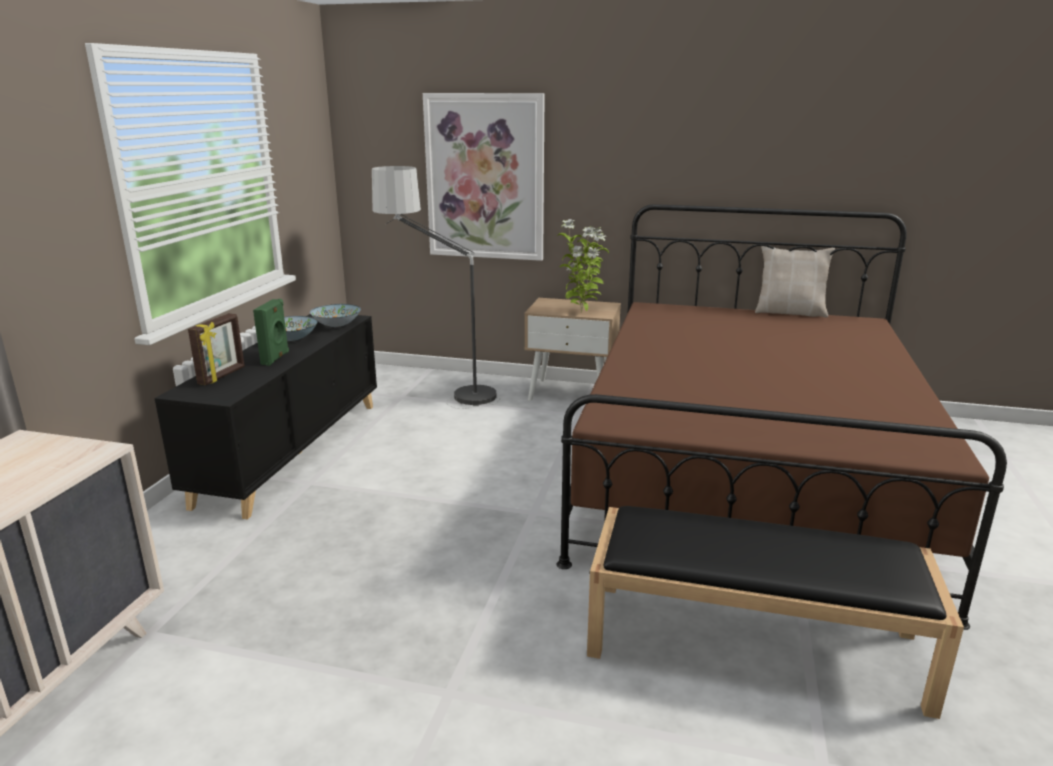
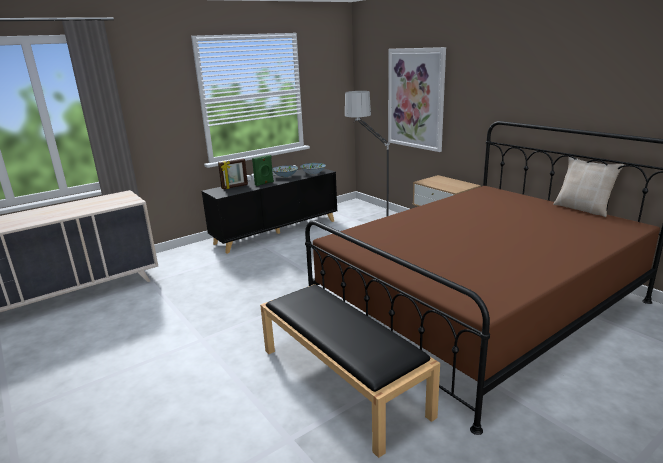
camera: 40 degrees right, 0 degrees up
(582, 313) = (444, 187): potted plant -> none

